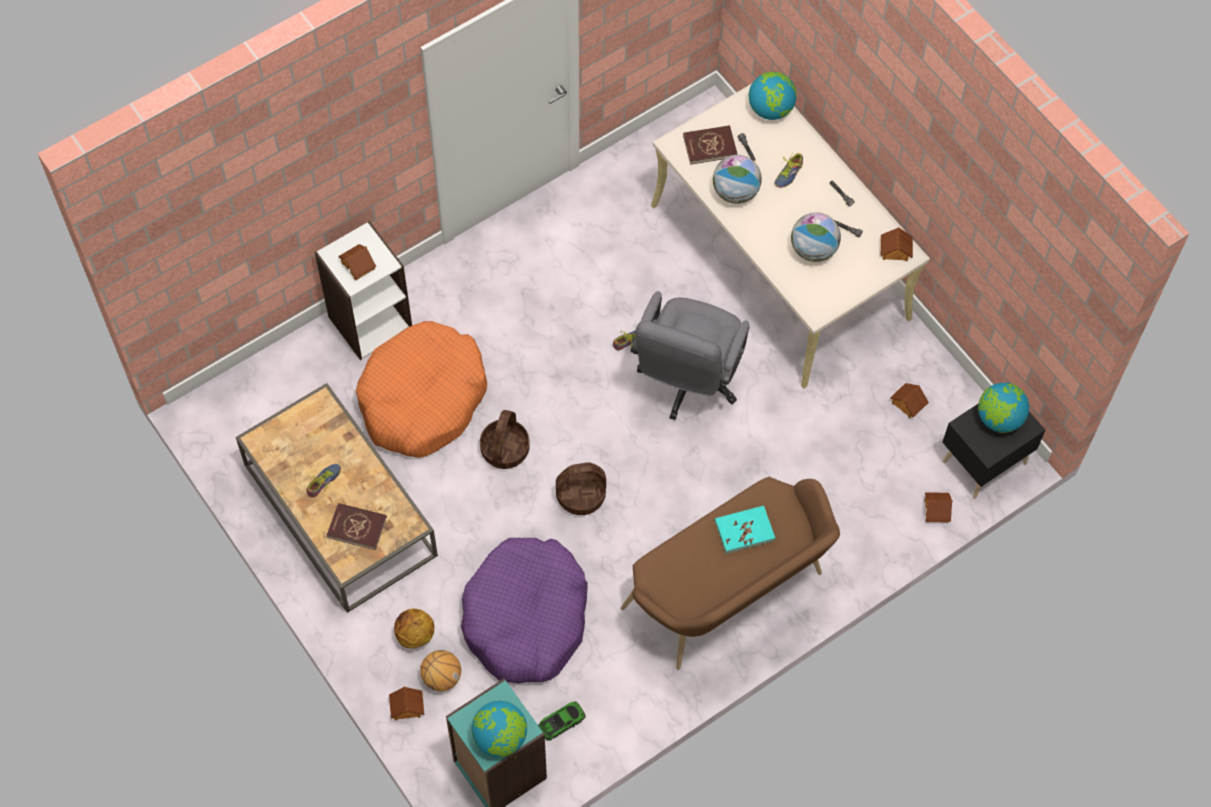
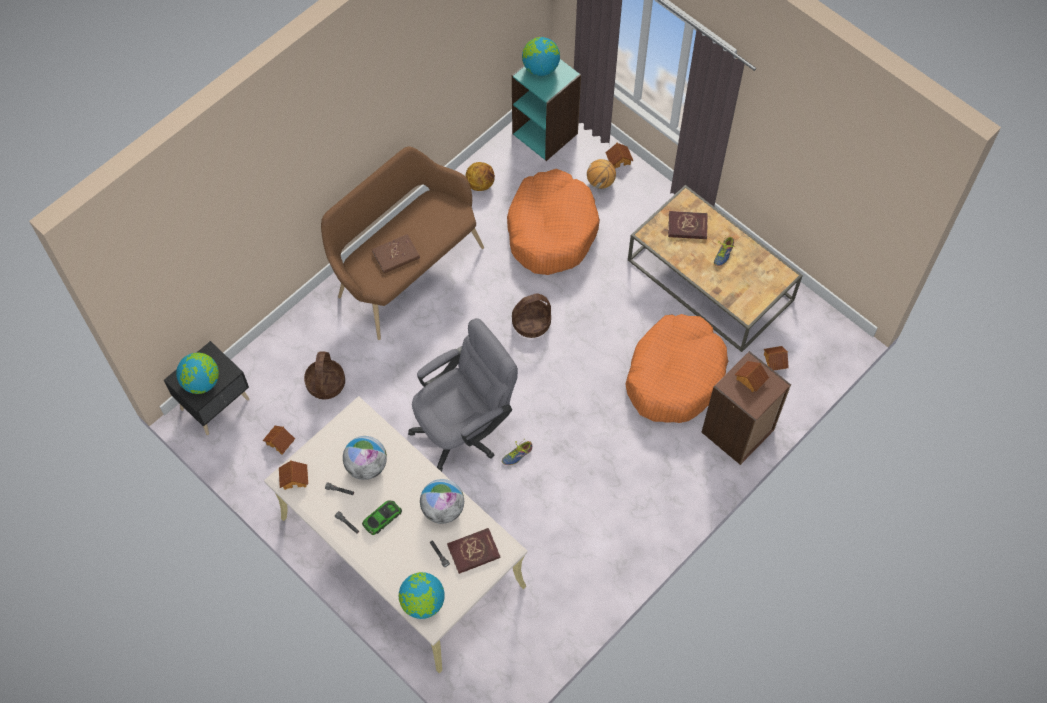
camera: 170 degrees right, 0 degrees up
(370, 322) = (738, 432): white bookcase -> brown bookcase
(414, 635) = (627, 205): basketball -> basketball (480, 184)
(505, 449) = (598, 347): basket -> basket (325, 383)
(526, 618) = (551, 230): purple dog bed -> orange dog bed
(561, 722) = (510, 168): toy car -> toy car (382, 518)
(687, 382) = (465, 427): grey office chair -> grey office chair turned 45 degrees clockwise
(744, 530) = (396, 255): turquoise book -> brown book
(787, 173) = (398, 537): shoe -> none
(937, 510) = (252, 359): toy house -> toy house (774, 361)

